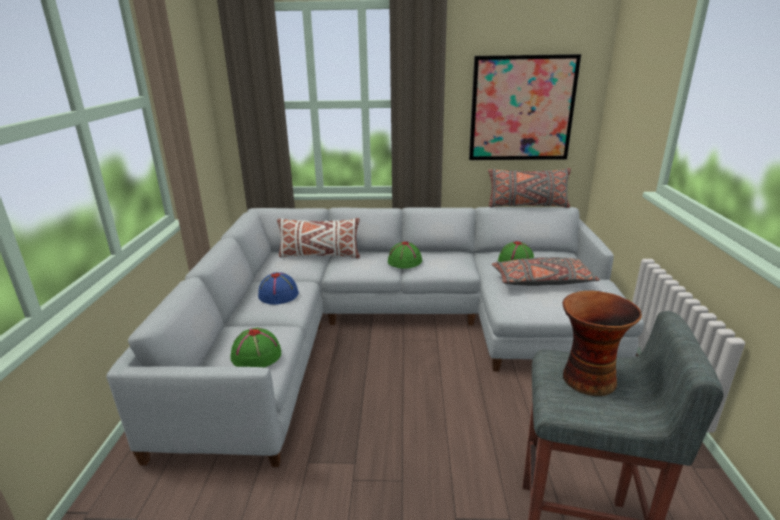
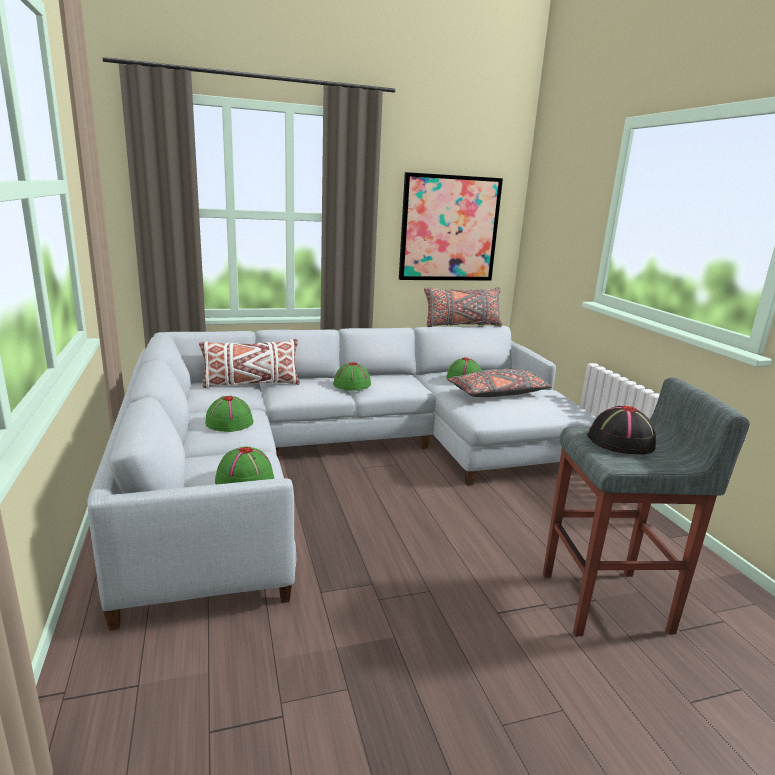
camera: 20 degrees left, 5 degrees down
(278, 294) = (229, 422): blue hat -> green hat
(586, 379) = (620, 442): vase -> black hat

